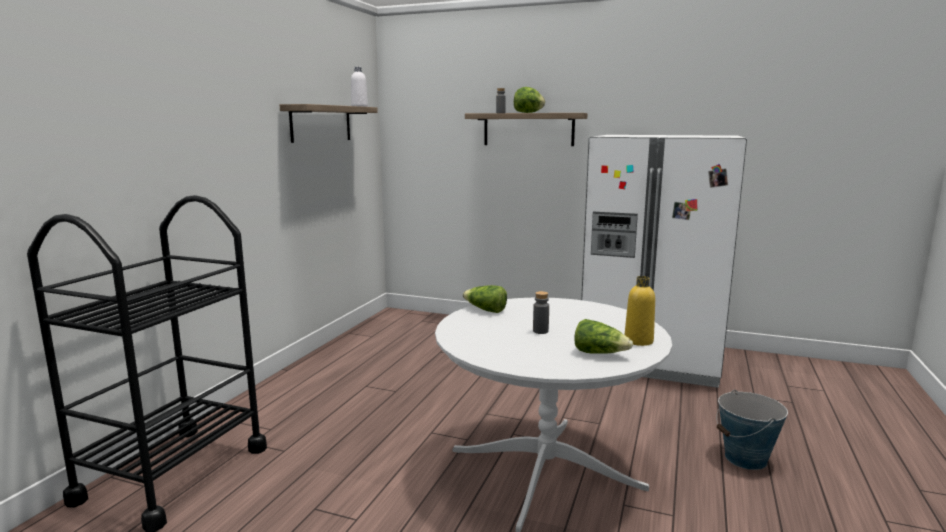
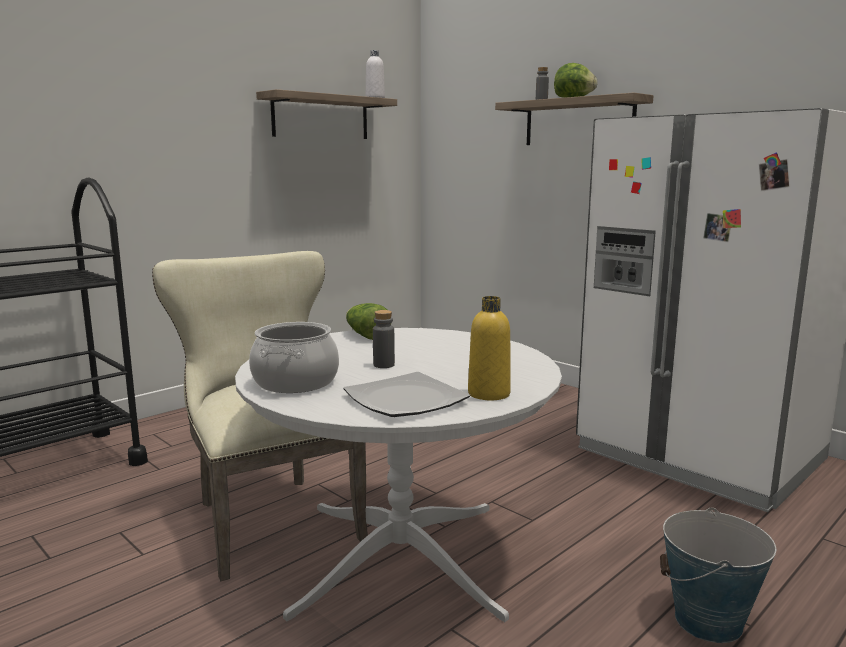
camera: 25 degrees right, 0 degrees up
(423, 465) = (270, 516): none -> beige chair
(508, 354) = (295, 382): none -> cooking pot
(599, 353) = (406, 399): lettuce -> plate

